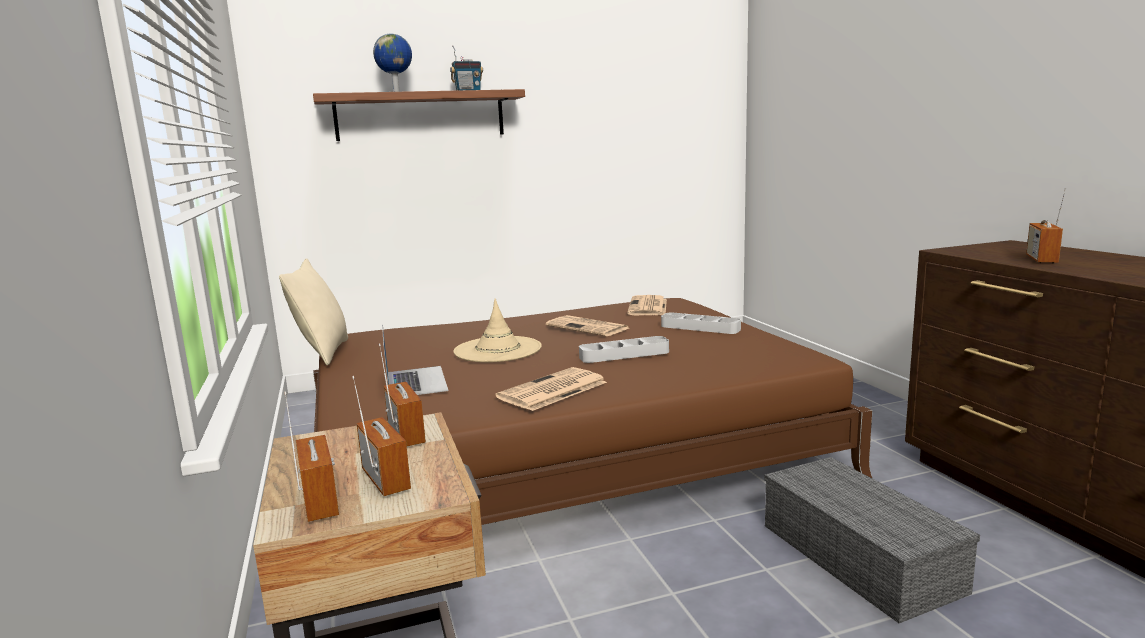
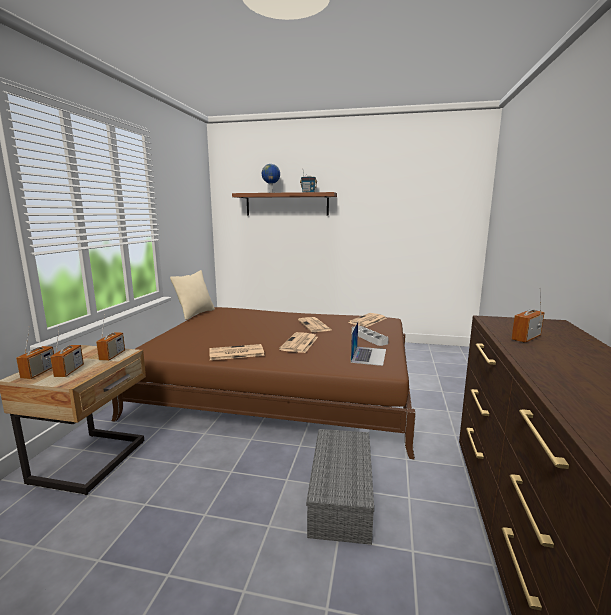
camera: 30 degrees right, 0 degrees up
(416, 381) = (200, 335): laptop -> laptop (368, 355)
(498, 350) = (255, 328): beige hat -> none
(624, 354) = (299, 343): grey tray -> newspaper

